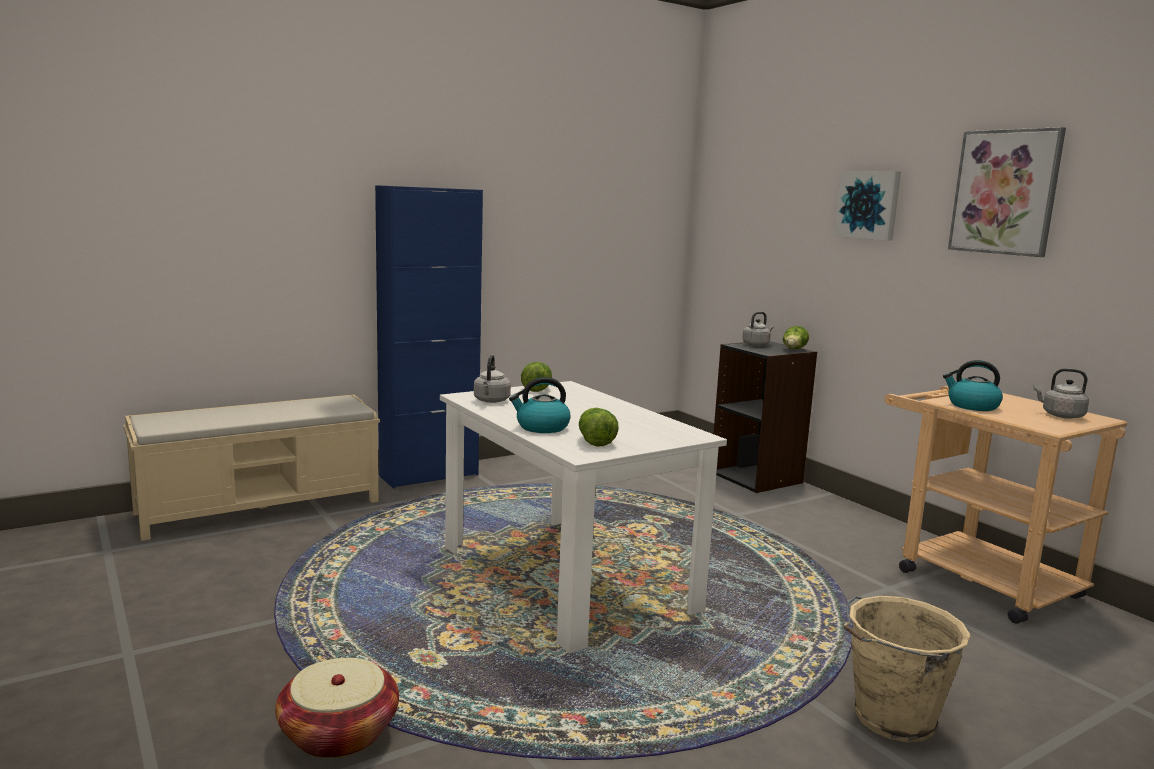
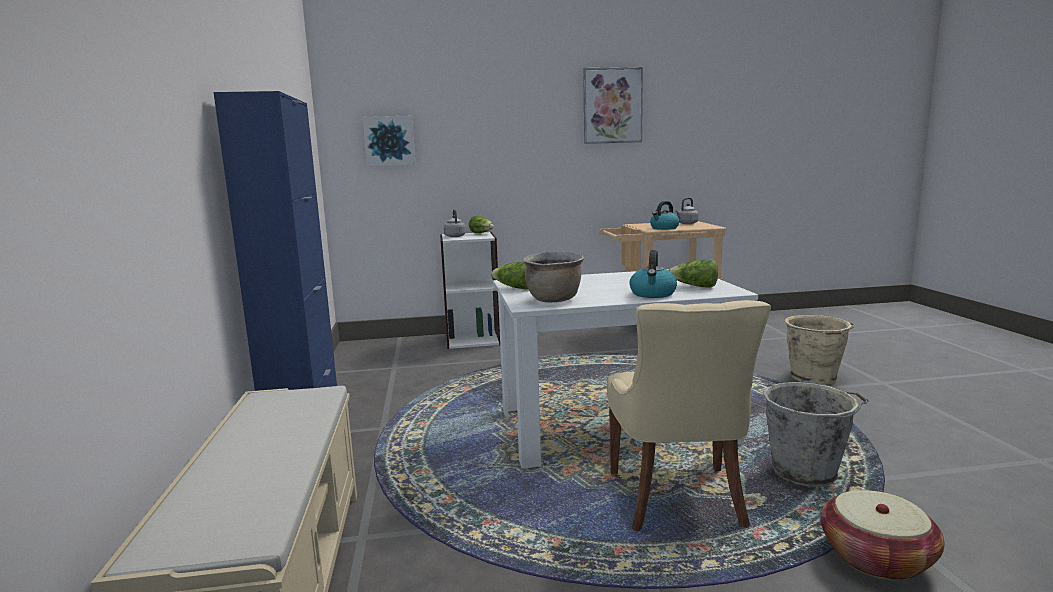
camera: 65 degrees left, 0 degrees up
(418, 622) = (678, 500): none -> beige chair
(491, 401) = (554, 300): grey kettle -> brown cooking pot
(516, 698) = (807, 473): none -> grey bucket
(757, 477) = (472, 339): black bookcase -> white bookcase
(869, 205) = (516, 119): picture -> picture (389, 141)

